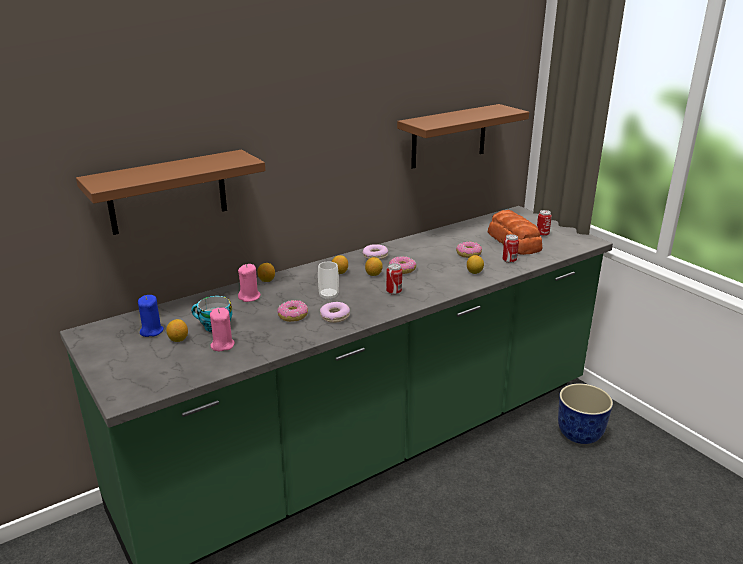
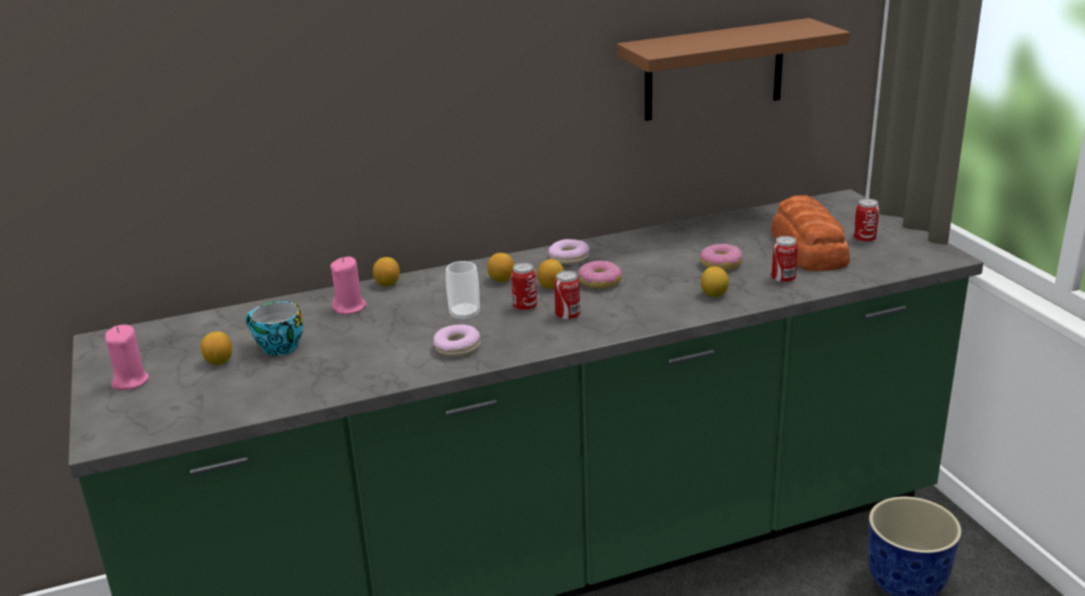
camera: 15 degrees right, 0 degrees up
(151, 331) = (190, 346): blue candle -> none
(168, 192) = (233, 143): brown shelf -> none
(222, 345) = (274, 375): pink candle -> pink candle (130, 381)
(293, 316) = (396, 341): donut -> none
(364, 288) = (525, 307): none -> can

